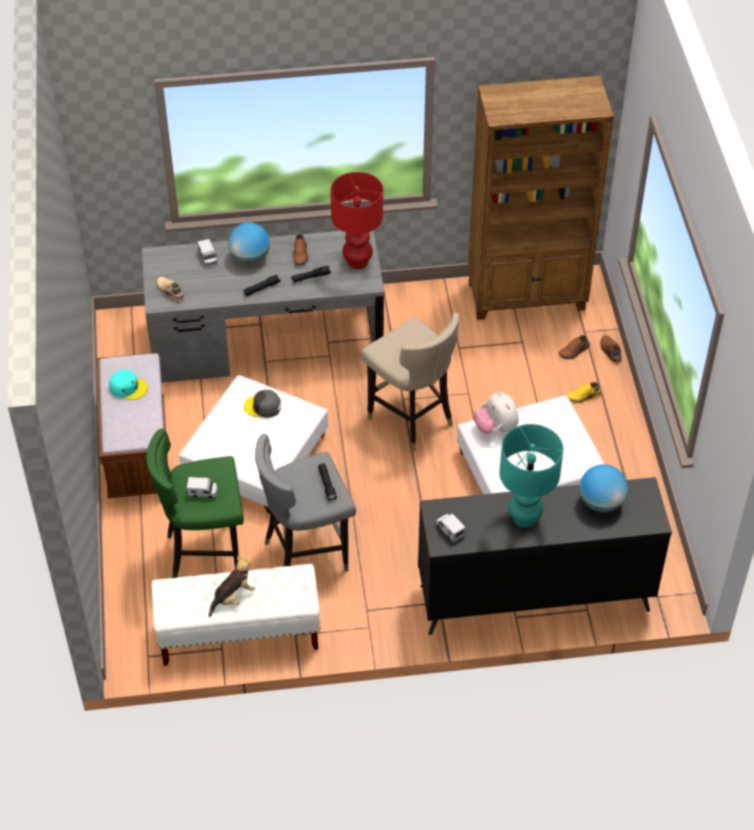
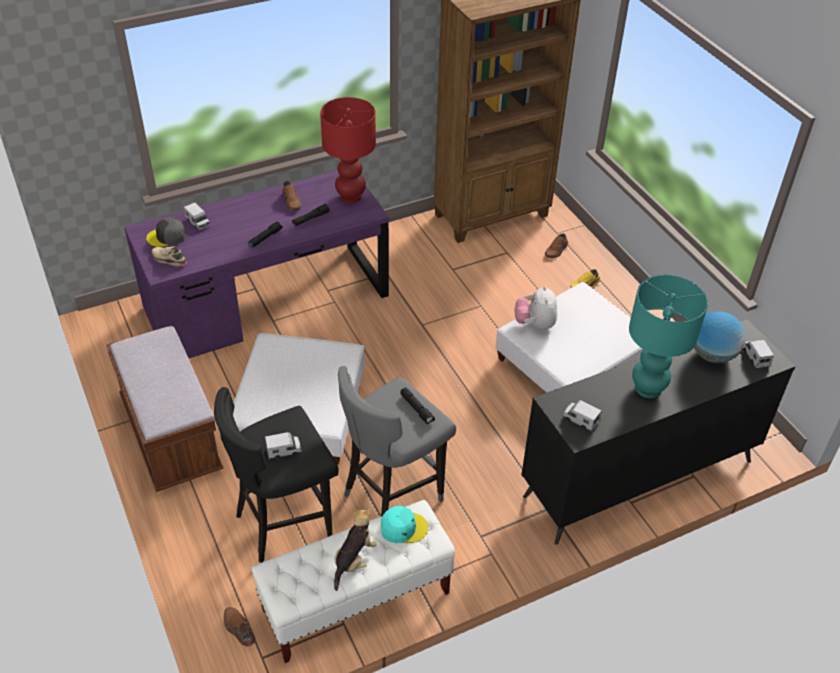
camera: 20 degrees left, 5 degrees down
(128, 387) = (152, 365): turquoise cap -> turquoise cap (403, 527)
(205, 553) = (284, 522): green stool -> black stool
(250, 258) = (242, 214): globe -> none
(263, 407) = (297, 357): grey cap -> grey cap (167, 237)
(266, 341) = (267, 302): grey desk -> purple desk
(410, 419) = (437, 340): beige stool -> none
(495, 428) = (535, 324): plush toy -> plush toy turned 45 degrees clockwise
(610, 351) = (587, 244): brown shoe -> brown shoe (238, 629)
(640, 514) = (755, 357): none -> toy truck

